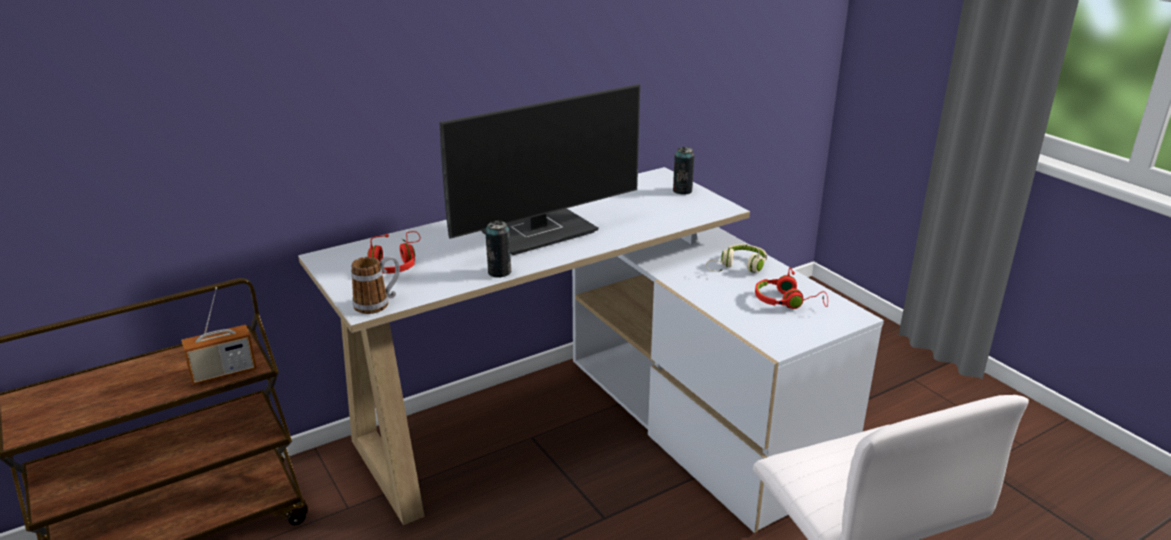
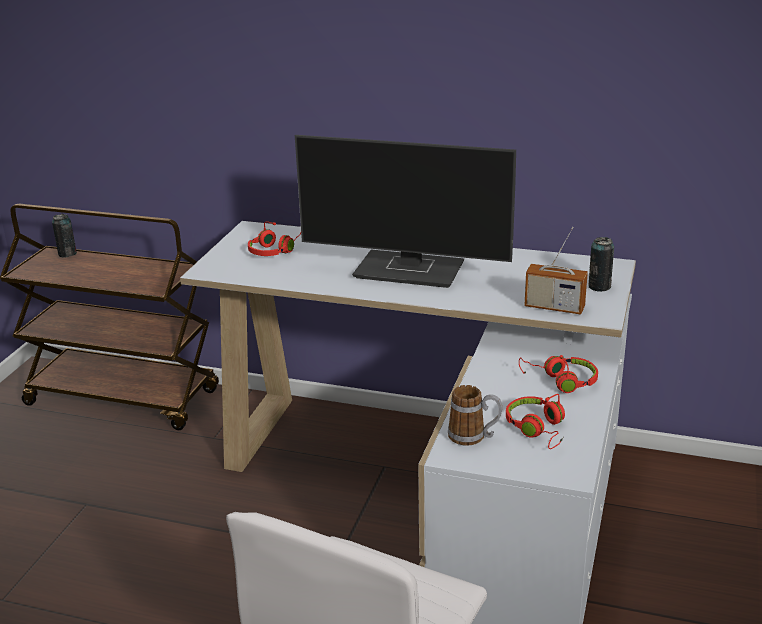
camera: 50 degrees right, 0 degrees up
(223, 373) = (140, 285): radio -> radio (554, 307)
(378, 303) = (217, 271): mug -> mug (474, 437)
(499, 272) = (322, 285): can -> can (67, 254)
(738, 267) = (560, 381): beige headphones -> red headphones

